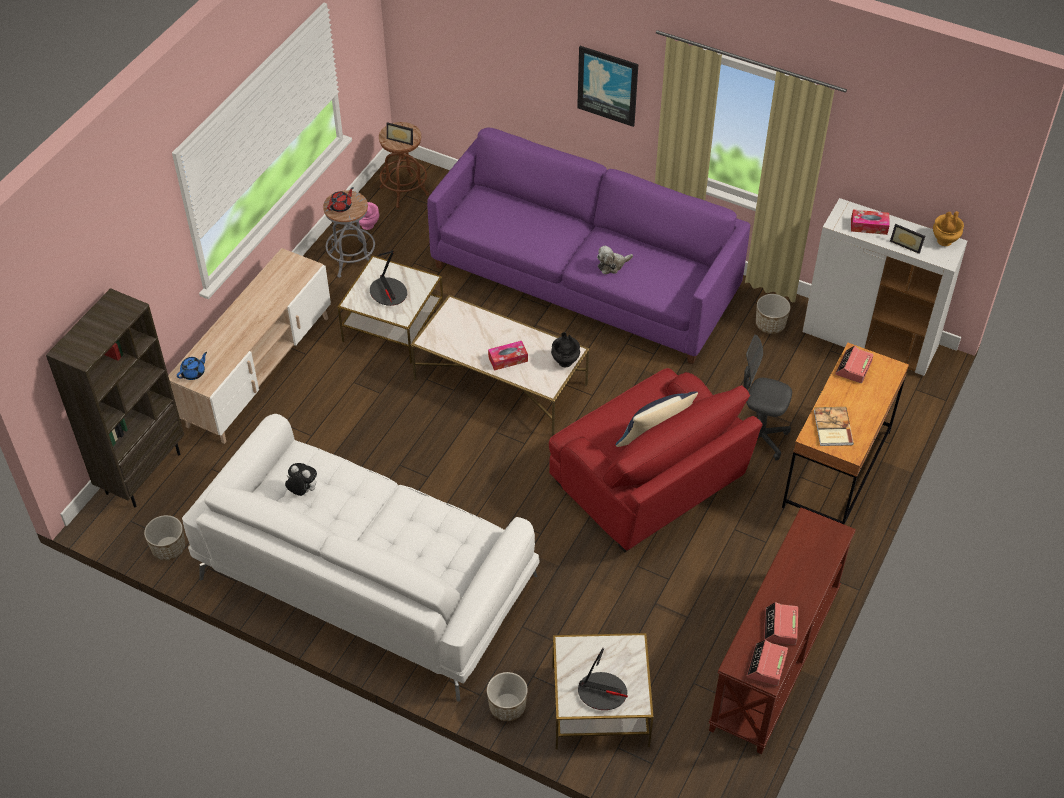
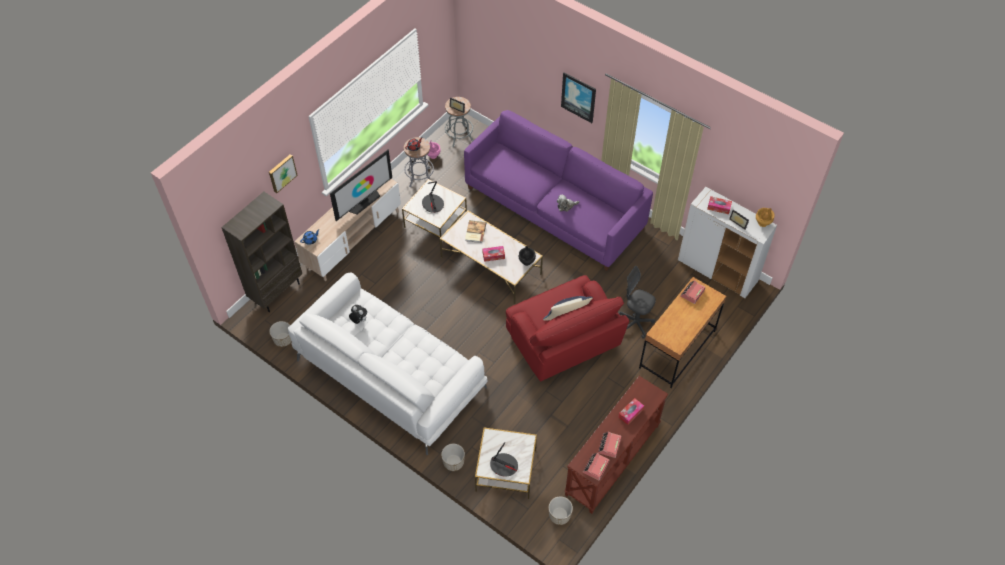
camera: 10 degrees right, 5 degrees up
(136, 255) = (282, 173): none -> picture
(273, 301) = (364, 201): none -> television
(404, 191) = (459, 136): brown stool -> grey stool
(770, 325) = (659, 252): planter -> planter (559, 515)
(802, 569) = (630, 413): none -> tissue box
(832, 428) = (669, 329): book -> book (475, 232)

